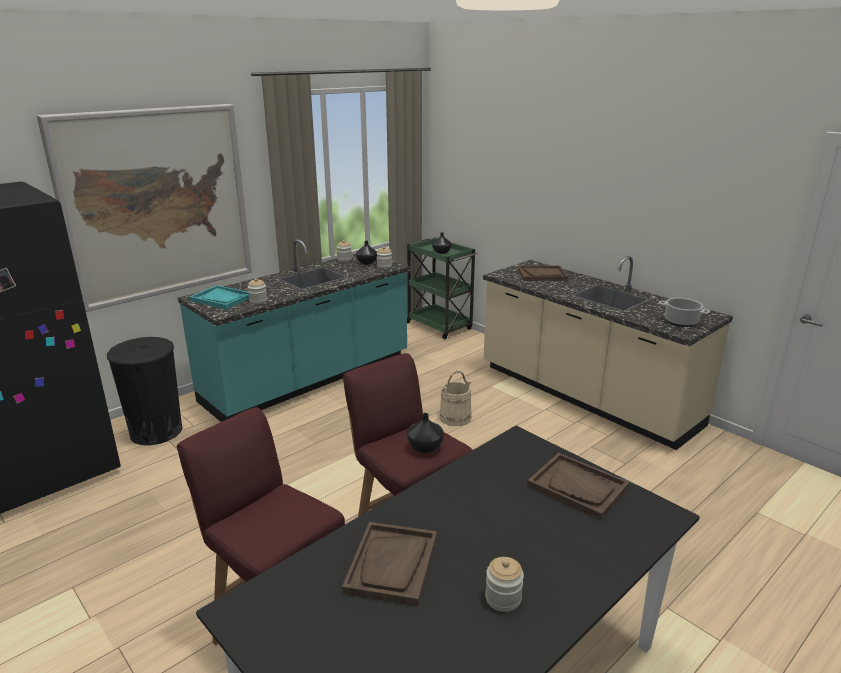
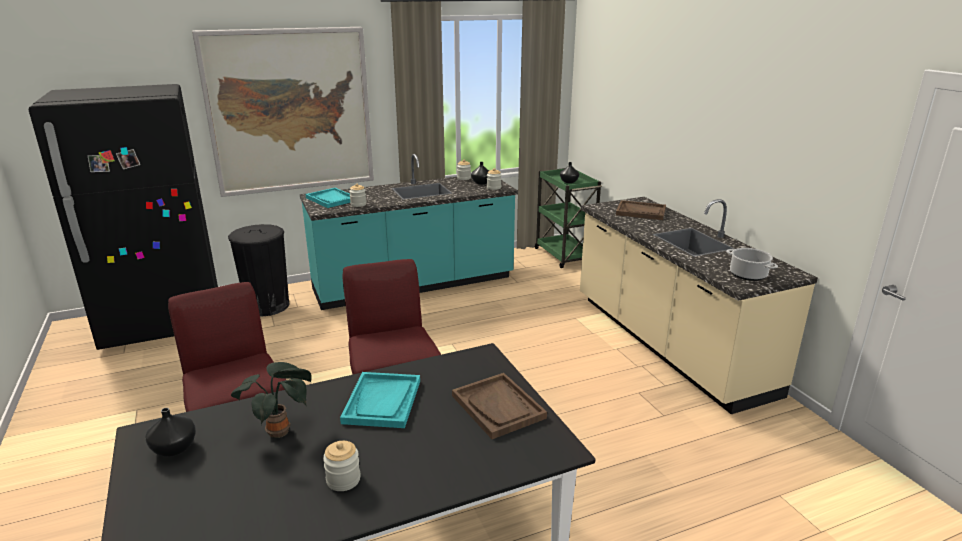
camera: 20 degrees right, 0 degrees up
(392, 565) = (281, 431): brown tray -> potted plant
(424, 447) = (396, 346): black vase -> black vase (173, 448)
(455, 417) = (521, 340): beige bucket -> none
(467, 508) = (382, 402): none -> turquoise tray

